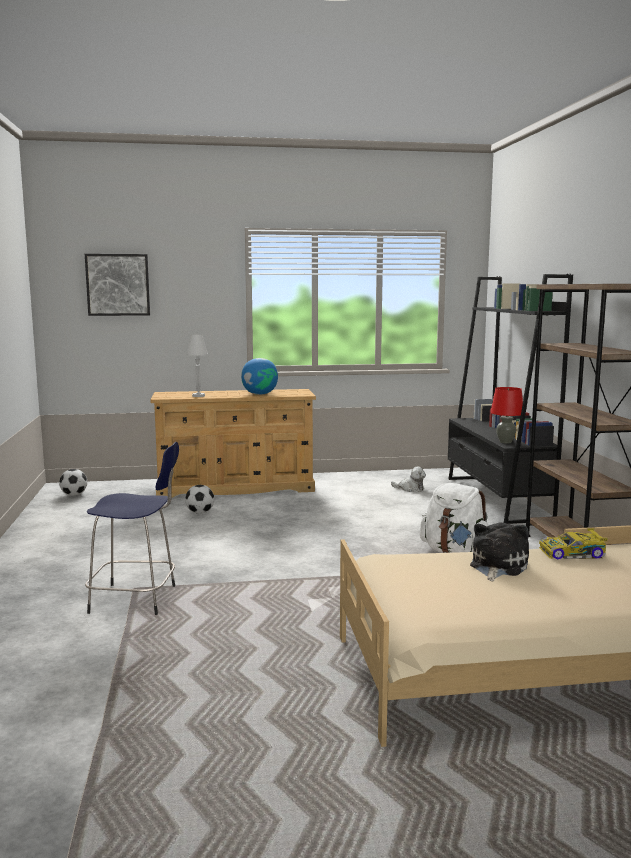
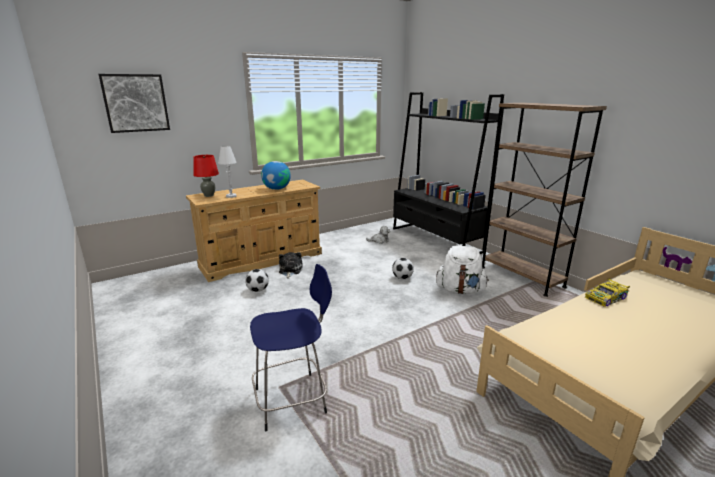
camera: 25 degrees left, 10 degrees up
(74, 495) = (131, 292): football -> football (402, 278)
(497, 566) = (588, 322): plush toy -> plush toy (290, 270)
(505, 442) = (456, 207): red table lamp -> red table lamp (209, 195)

